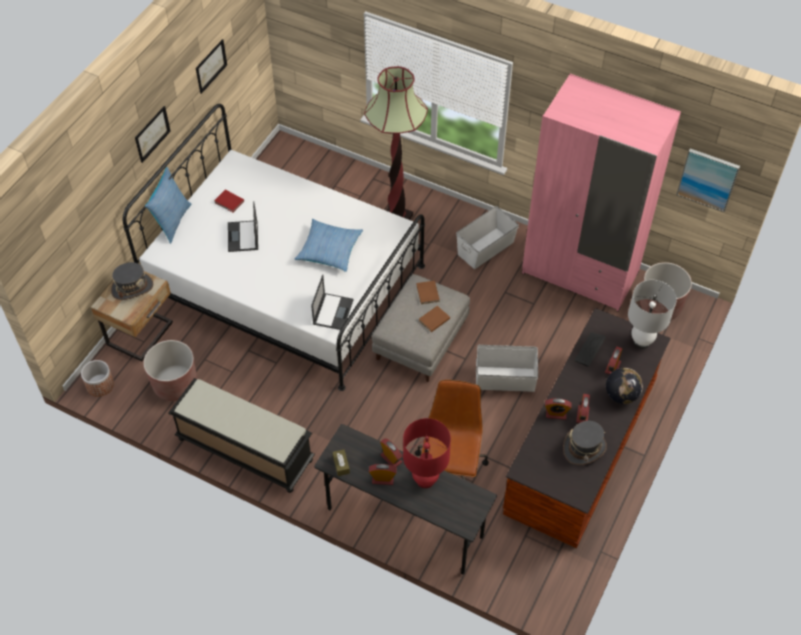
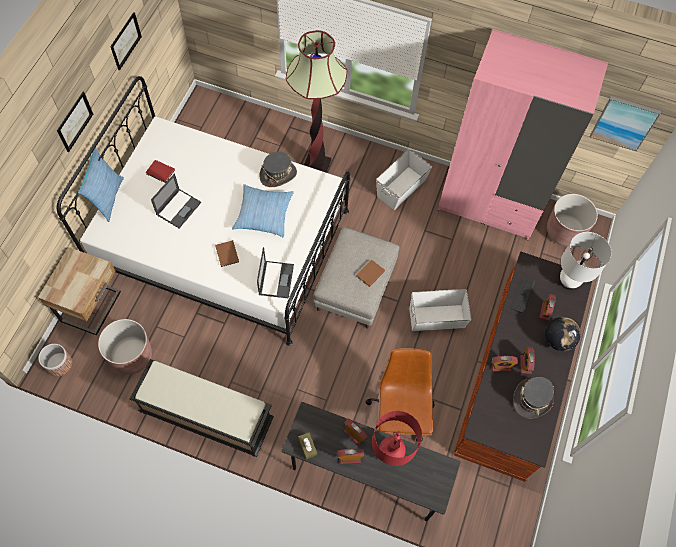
camera: 10 degrees left, 10 degrees up
(132, 288) = (77, 272): grey hat -> grey hat (278, 174)
(243, 237) = (179, 208): laptop -> laptop turned 135 degrees counterclockwise
(428, 292) = (360, 246): brown book -> brown book (227, 253)

